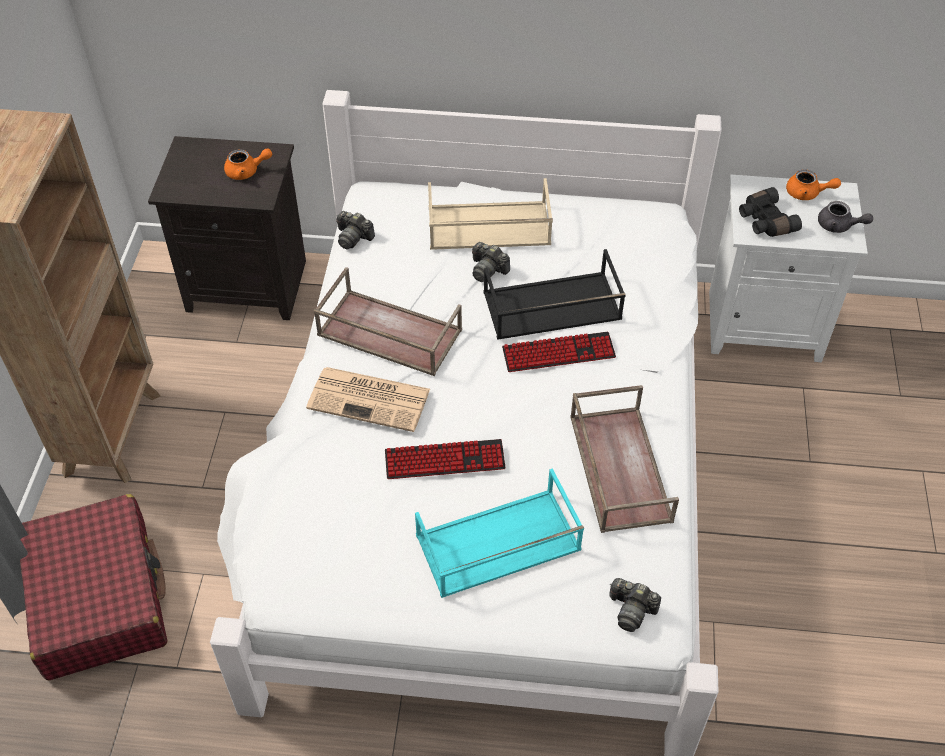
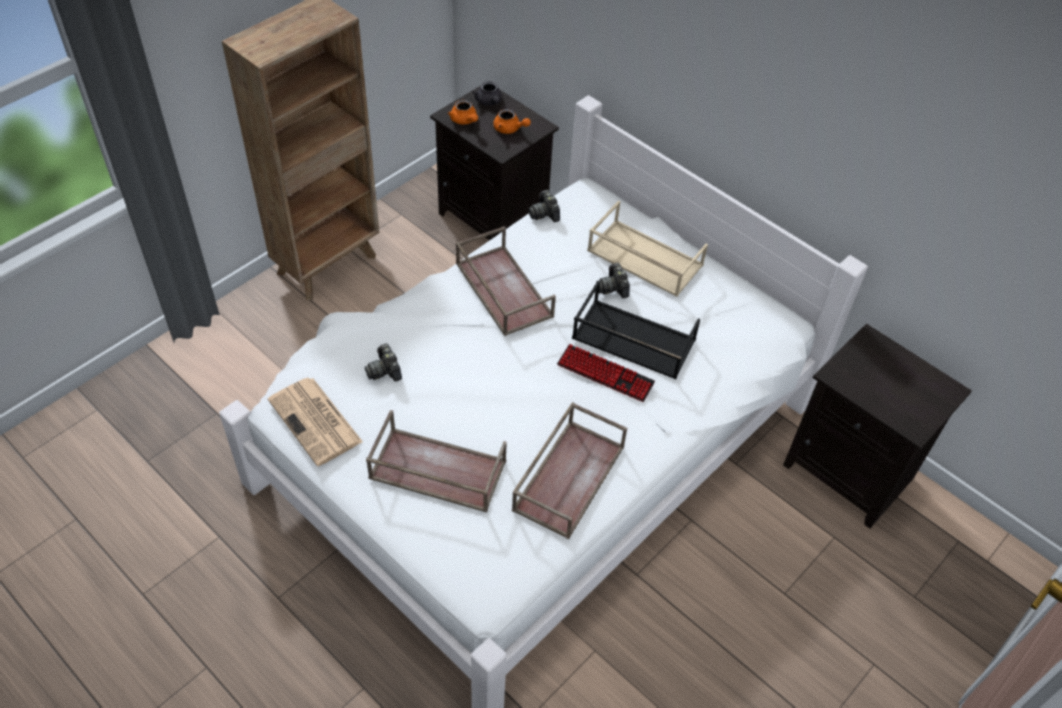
camera: 35 degrees right, 0 degrees up
(98, 597) = (231, 359): red suitcase -> none
(371, 399) = (449, 325): newspaper -> newspaper (316, 422)
(444, 460) = (456, 395): keyboard -> none
(497, 544) = (436, 470): turquoise tray -> brown tray
(631, 610) = (481, 574): camera -> camera (384, 370)
(764, 221) = (857, 373): black binoculars -> none
(765, 324) = (850, 471): white nightstand -> black nightstand
(807, 194) = (917, 374): orange teapot -> orange teapot (464, 121)
(839, 226) = (918, 413): grey teapot -> grey teapot (489, 102)

